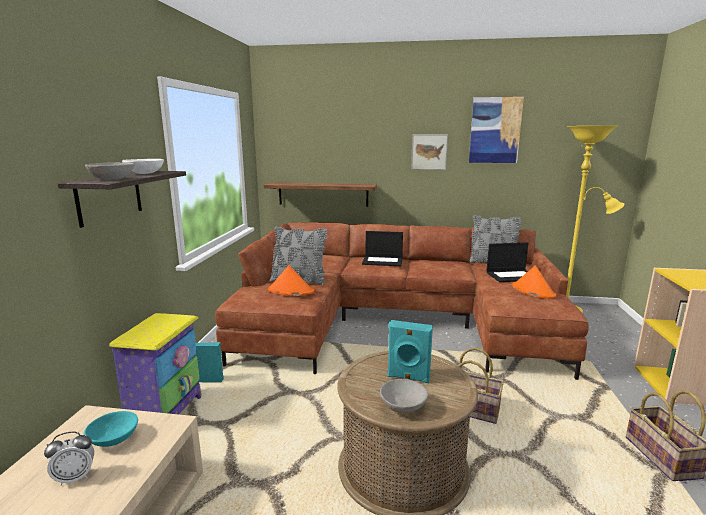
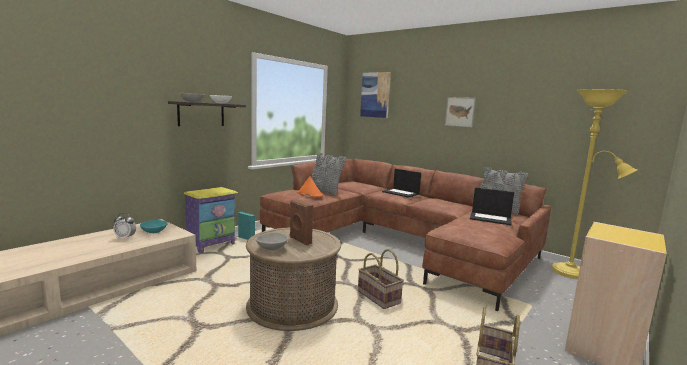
camera: 30 degrees right, 5 degrees down
(323, 194) = (381, 140): shelf -> none
(408, 378) = (299, 240): turquoise speaker -> brown speaker
(495, 130) = (517, 95): picture -> picture (375, 95)
(533, 291) = (486, 228): orange hat -> none

